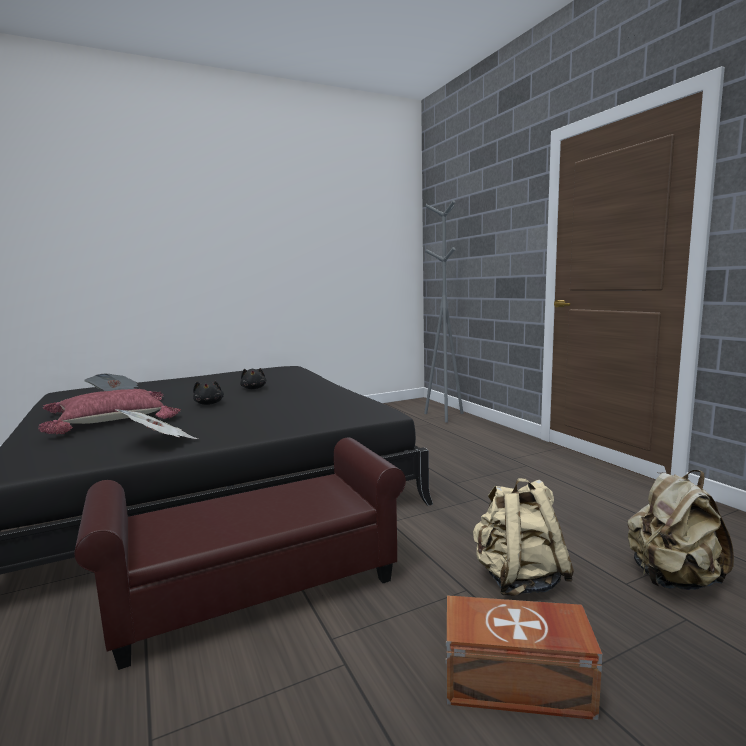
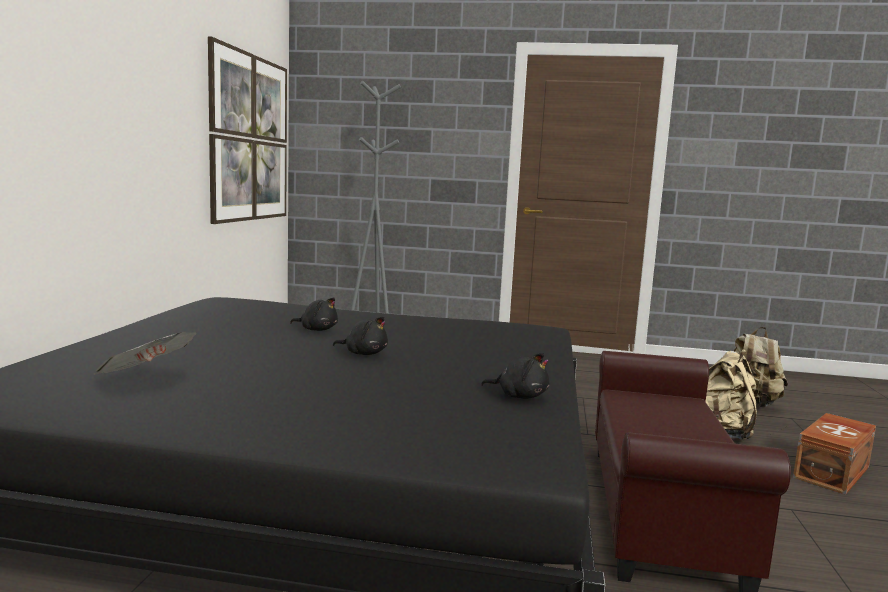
camera: 55 degrees left, 0 degrees up
(111, 417) = (316, 396): red pillow -> none
(160, 443) = (519, 396): newspaper -> black plush toy
(363, 260) = (249, 138): none -> picture

